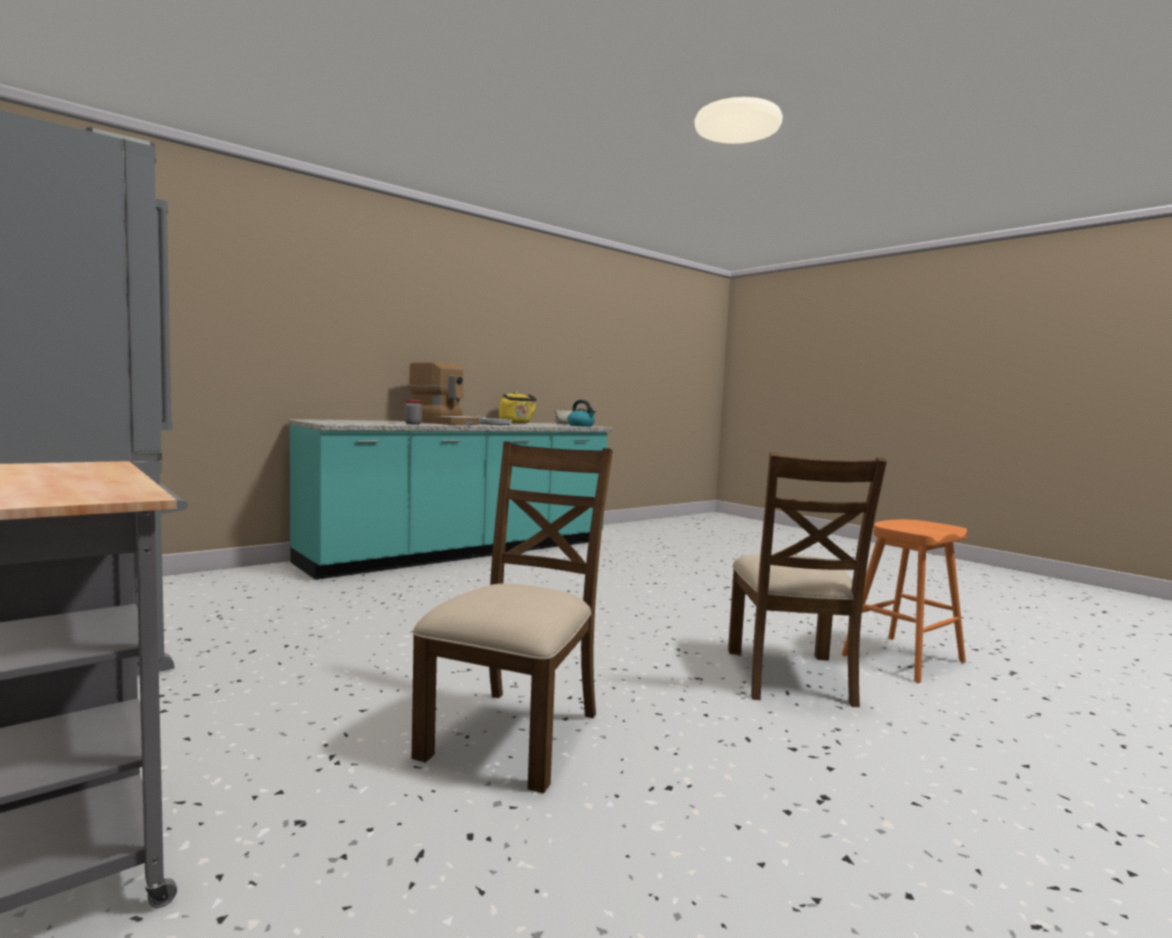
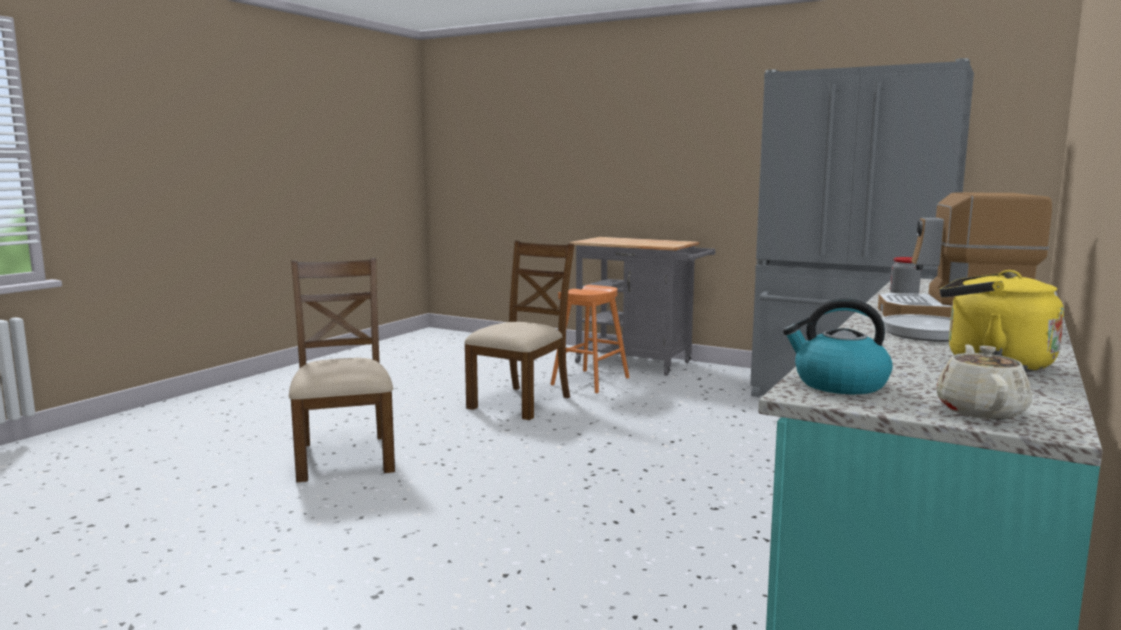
camera: 160 degrees right, 5 degrees up
(515, 734) = (521, 402): brown chair -> brown chair turned 150 degrees counterclockwise
(903, 658) = (210, 494): orange stool -> orange stool (590, 381)

